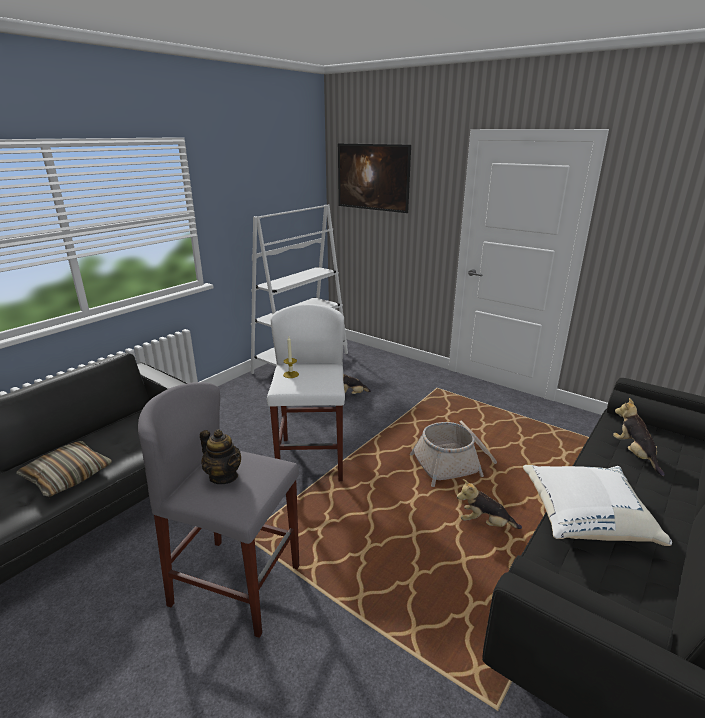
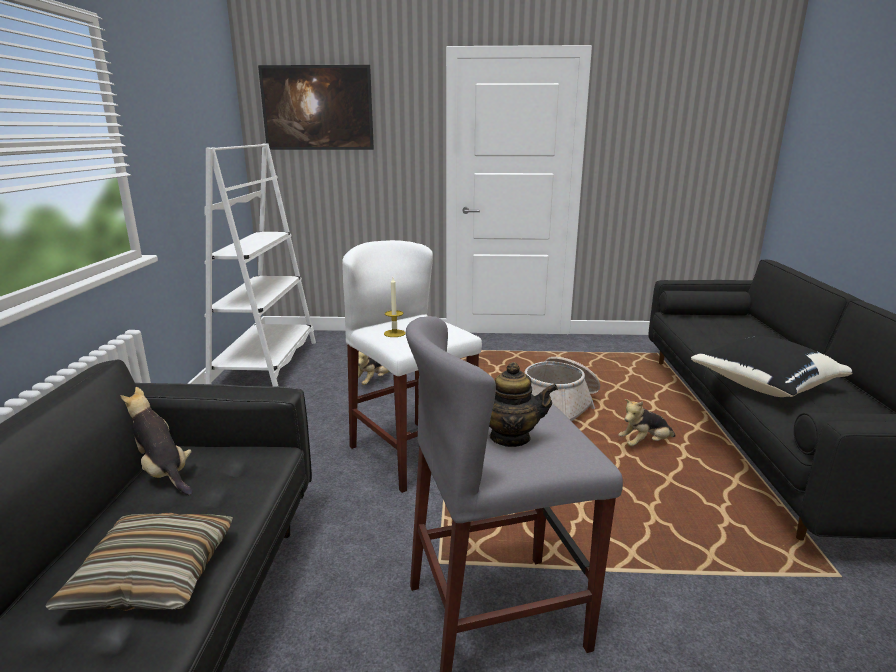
camera: 35 degrees left, 5 degrees down
(584, 518) = (763, 385): white pillow -> black pillow
(634, 454) = (722, 335): plush toy -> plush toy (163, 472)

